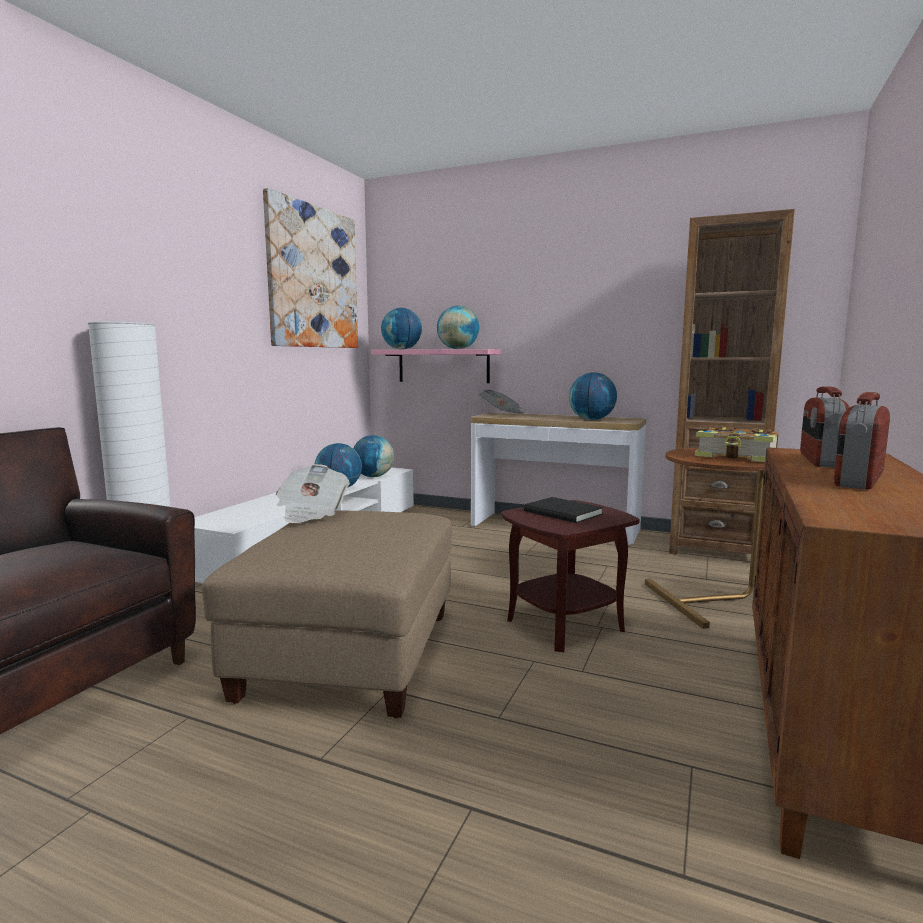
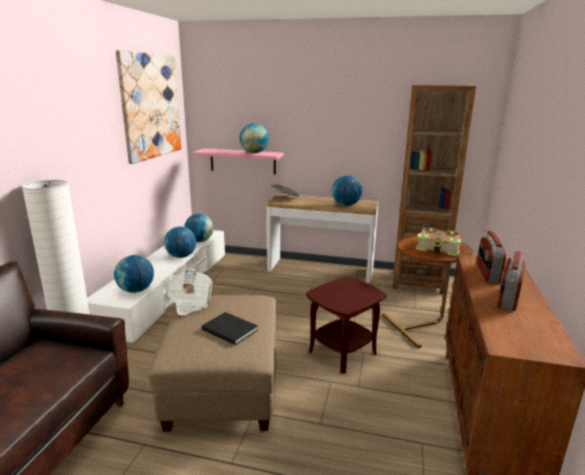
camera: 10 degrees left, 10 degrees up
(401, 349) = (213, 151): globe -> globe (136, 290)
(563, 512) = (342, 290): black book -> black book (230, 329)

